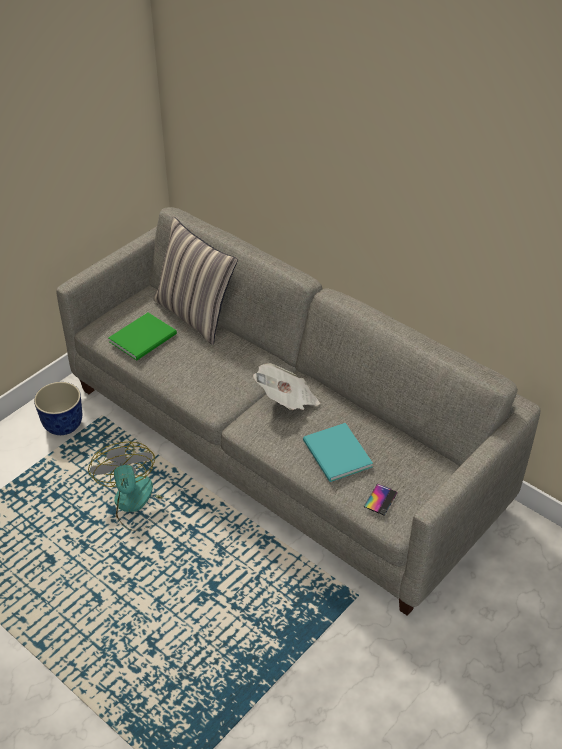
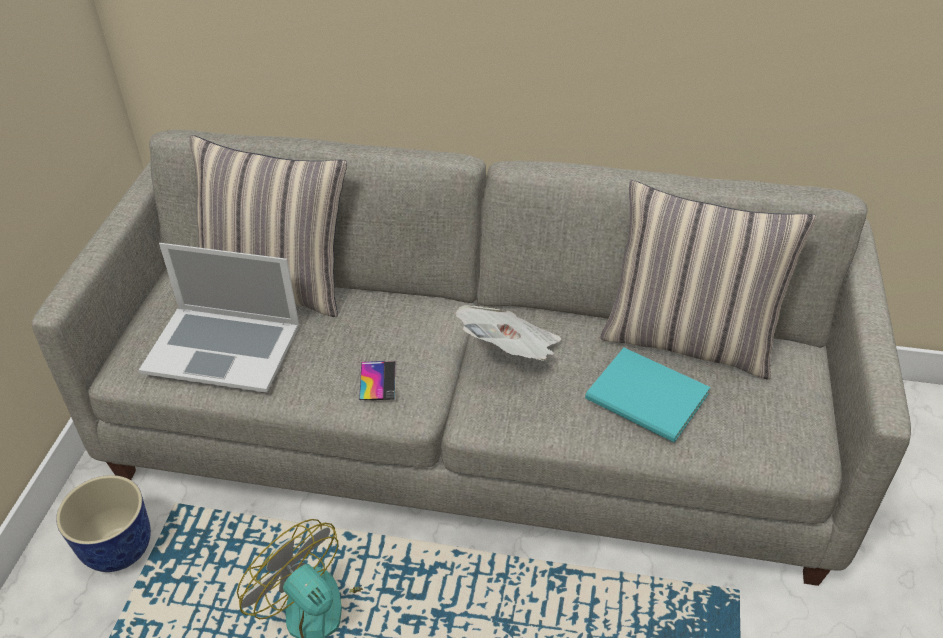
camera: 30 degrees left, 0 degrees up
(145, 338) = (222, 347): green book -> laptop
(380, 499) = (760, 435): phone -> phone (377, 381)
(391, 435) = (689, 340): none -> pillow

